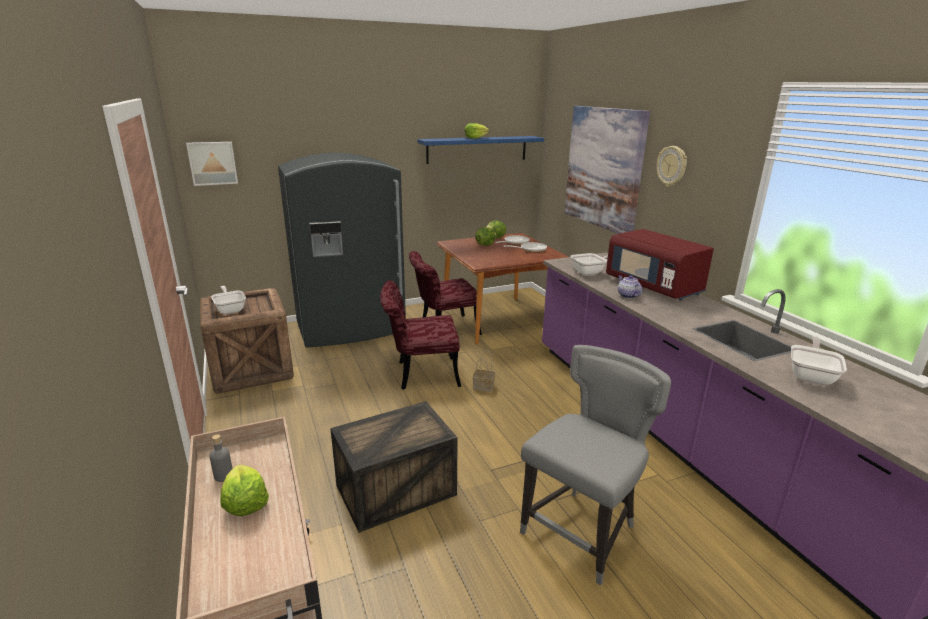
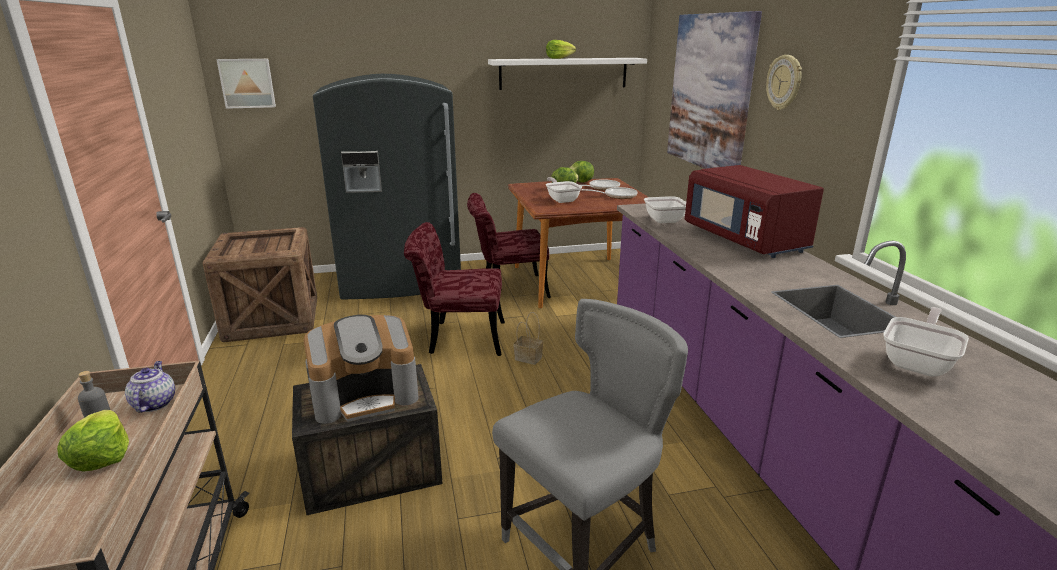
camera: 10 degrees right, 0 degrees up
(230, 309) = (245, 247): frying pan -> frying pan (562, 199)
(395, 431) = (365, 395): none -> coffee machine
(477, 149) = (563, 73): blue shelf -> white shelf
(627, 295) = (702, 248): teapot -> teapot (154, 403)

